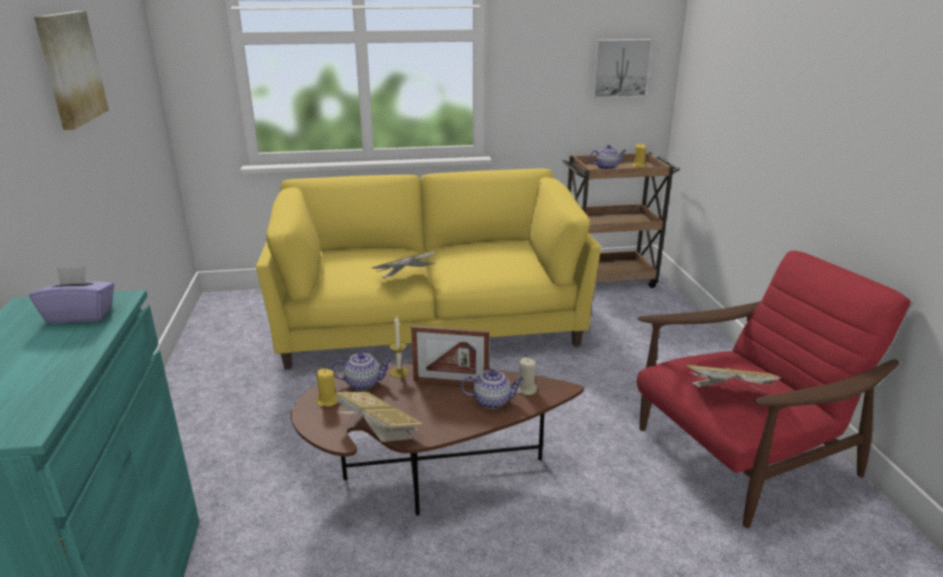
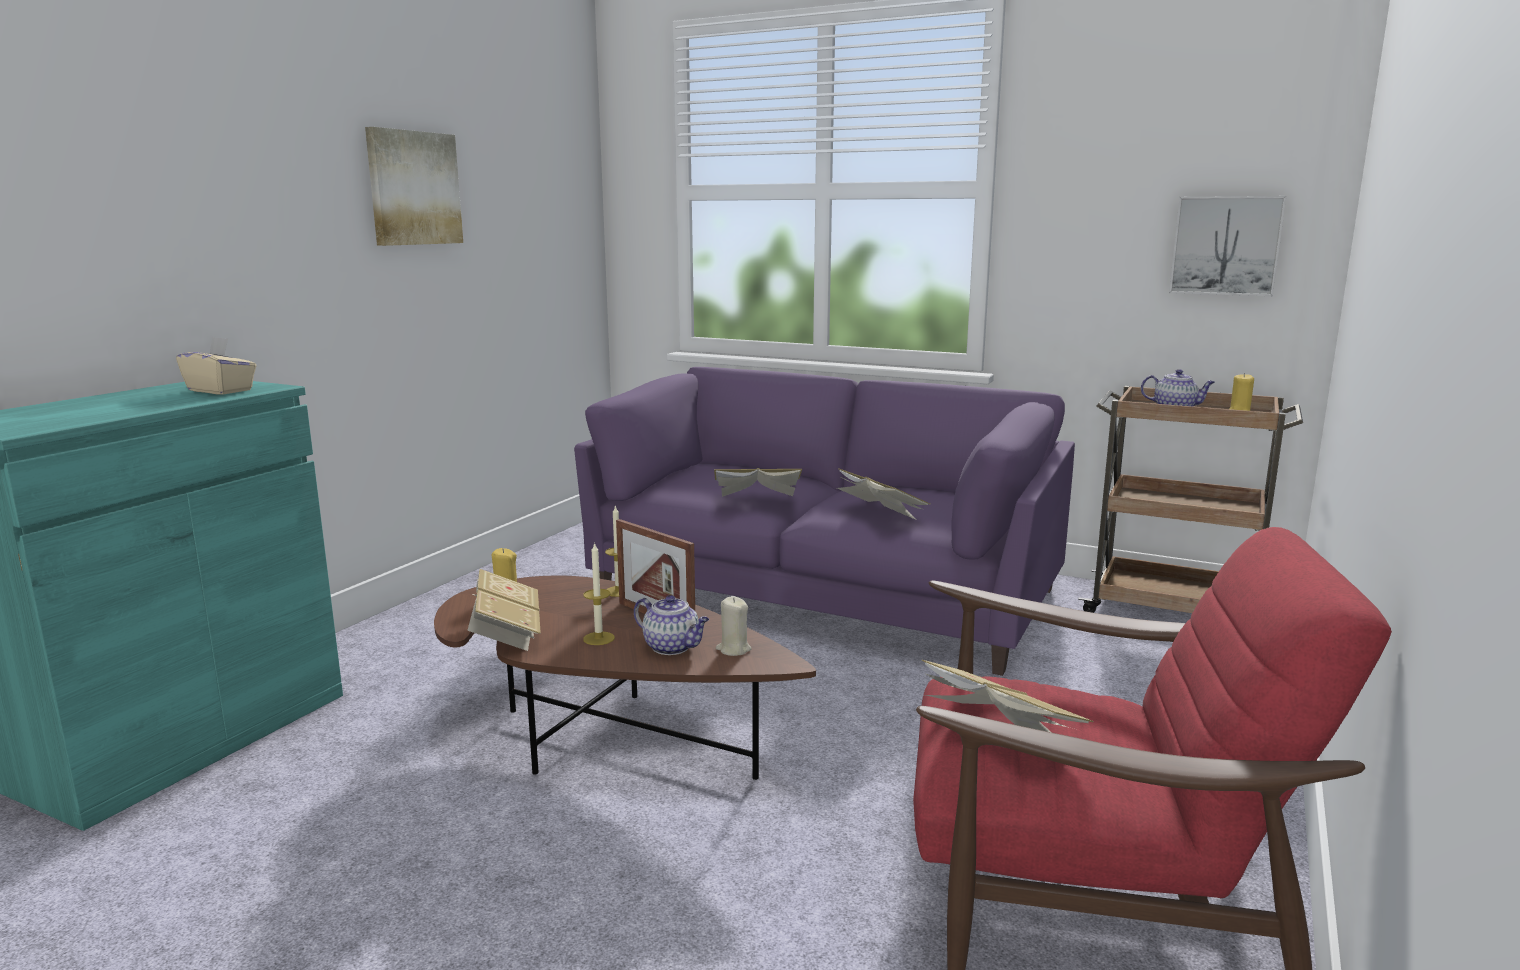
camera: 35 degrees right, 10 degrees down
(80, 315) = (221, 390): purple tissue box -> beige tissue box
(363, 383) = (566, 590): teapot -> none
(429, 321) = (824, 592): yellow sofa -> purple sofa
(441, 412) = (599, 638): none -> candle
(492, 267) = (879, 513): none -> book

